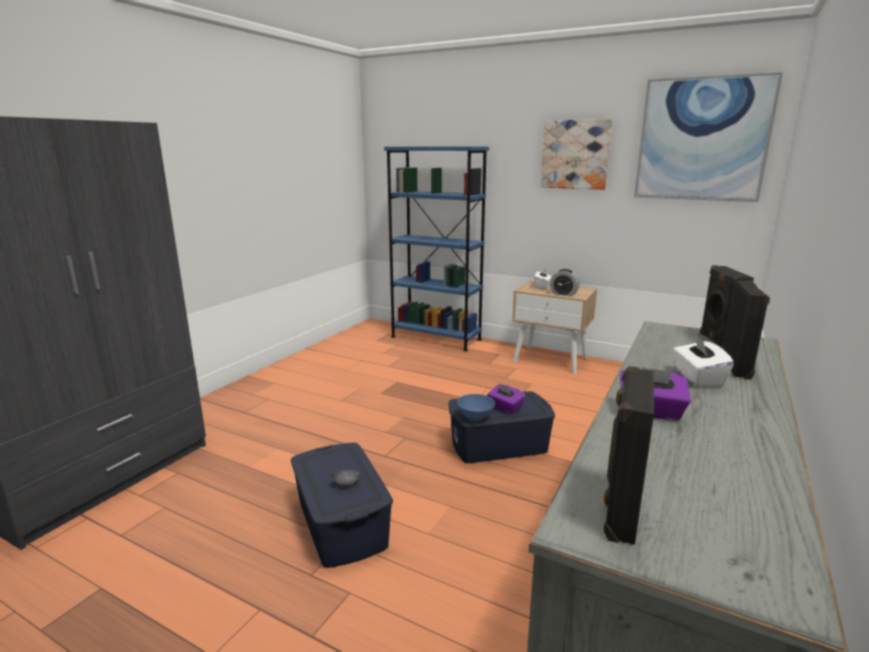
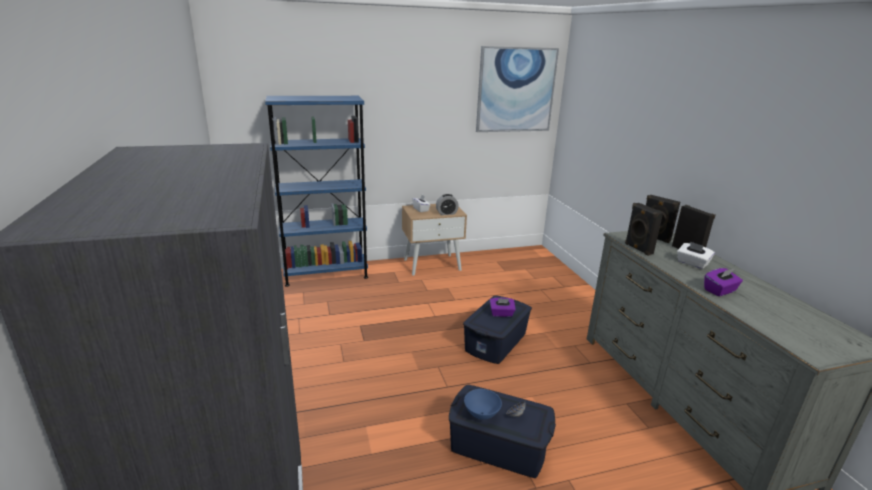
camera: 45 degrees left, 5 degrees up
(475, 418) = (499, 329): blue bowl -> blue bowl (481, 415)
(575, 154) = (431, 101): picture -> none
(619, 510) = (804, 342): black speaker -> black speaker (638, 249)

